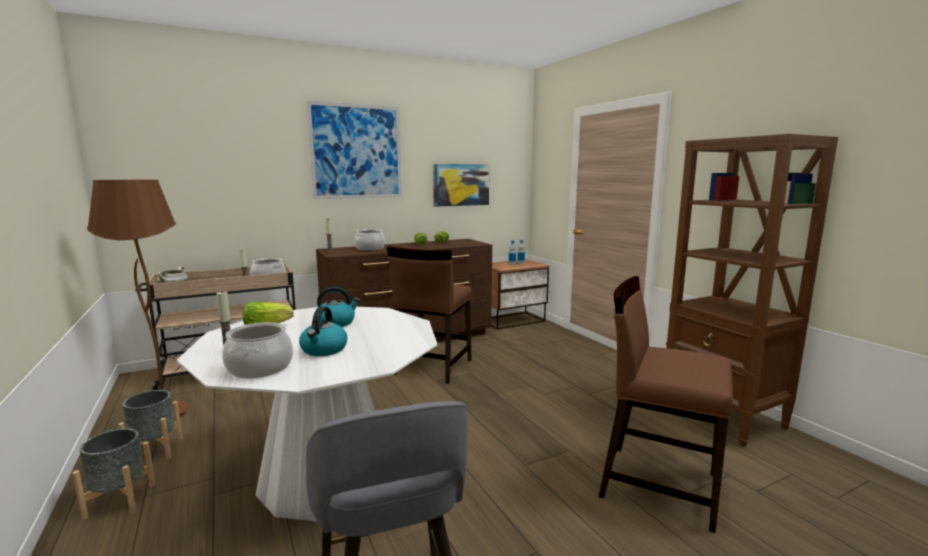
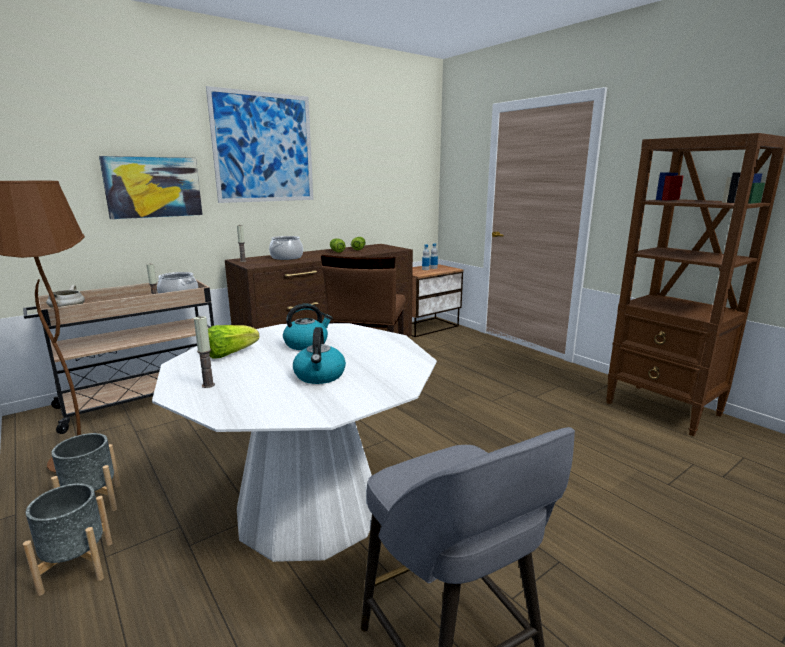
camera: 10 degrees left, 5 degrees up
(259, 368) = (263, 403): cooking pot -> none
(461, 185) = (372, 186): picture -> picture (153, 187)
(657, 483) = (636, 479): brown chair -> none

